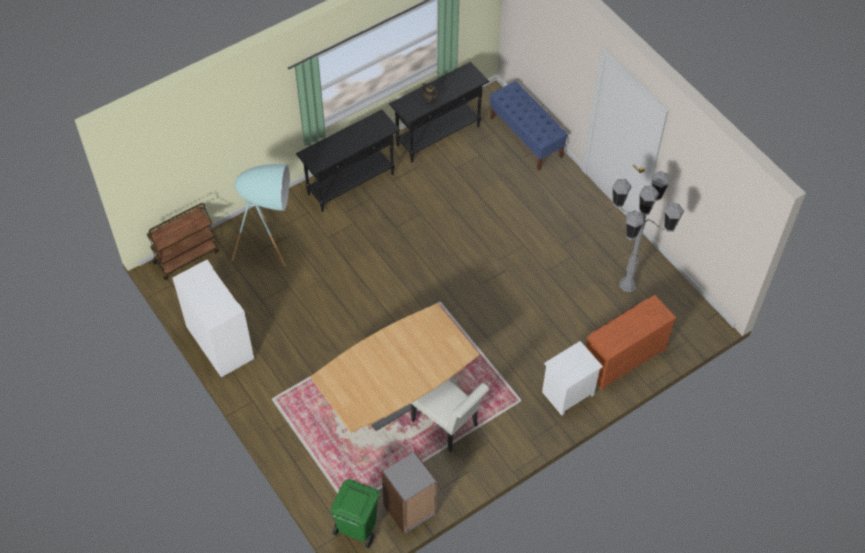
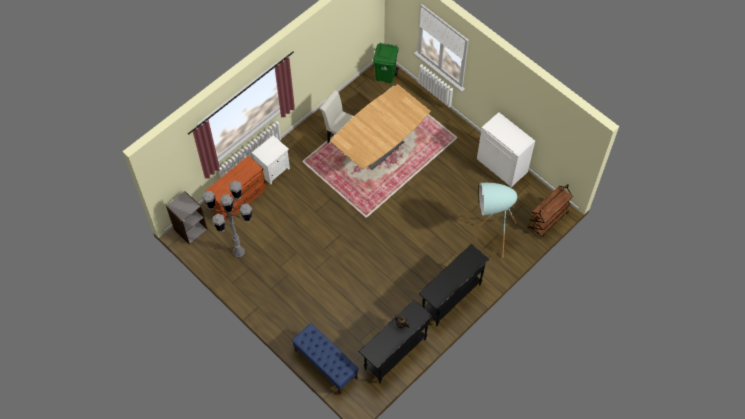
camera: 170 degrees right, 5 degrees up
(410, 510) = (357, 90): grey bookcase -> grey bookcase (190, 229)

